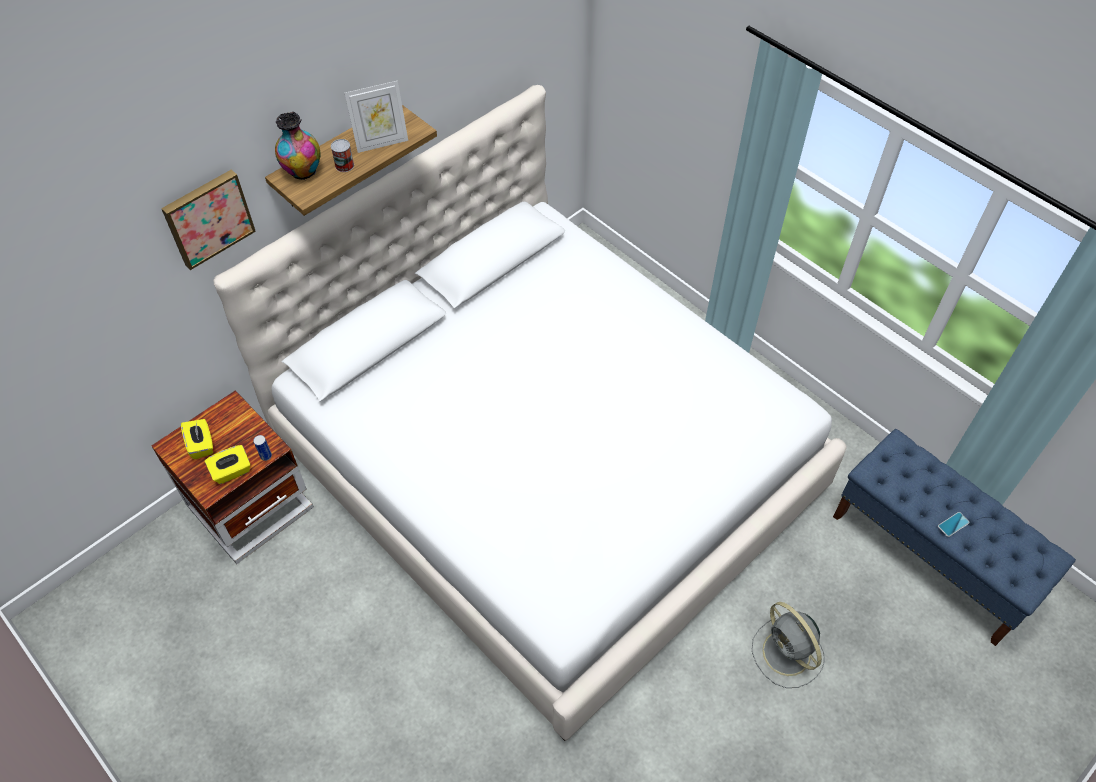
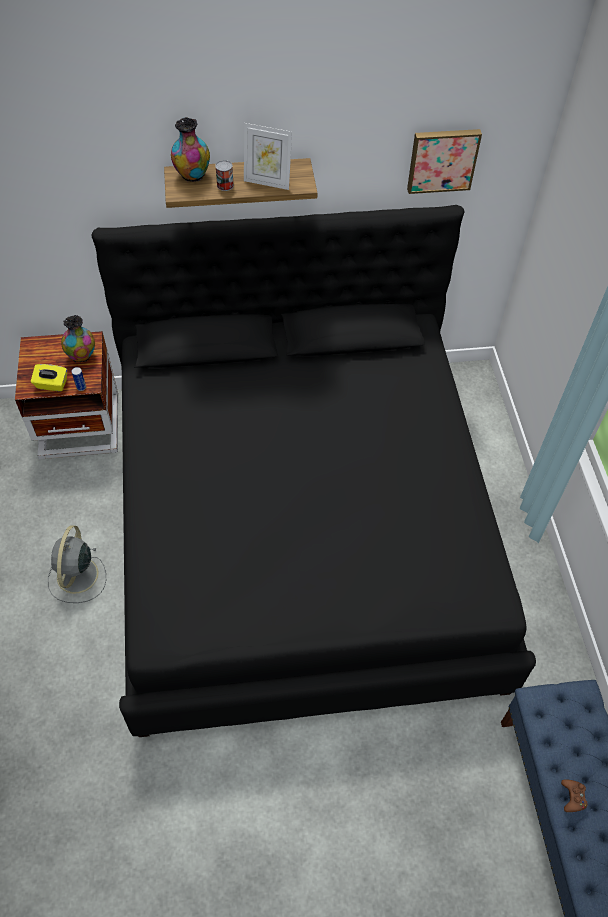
camera: 35 degrees right, 0 degrees up
(201, 445) = (49, 355): yellow tissue box -> none
(207, 217) = (104, 177): picture -> picture (442, 159)
(237, 426) = (82, 356): none -> vase
(546, 465) = (301, 526): white bed -> black bed
(787, 654) = (363, 804): grey fan -> grey fan (77, 577)
(953, 524) = (573, 797): phone -> brown game controller

